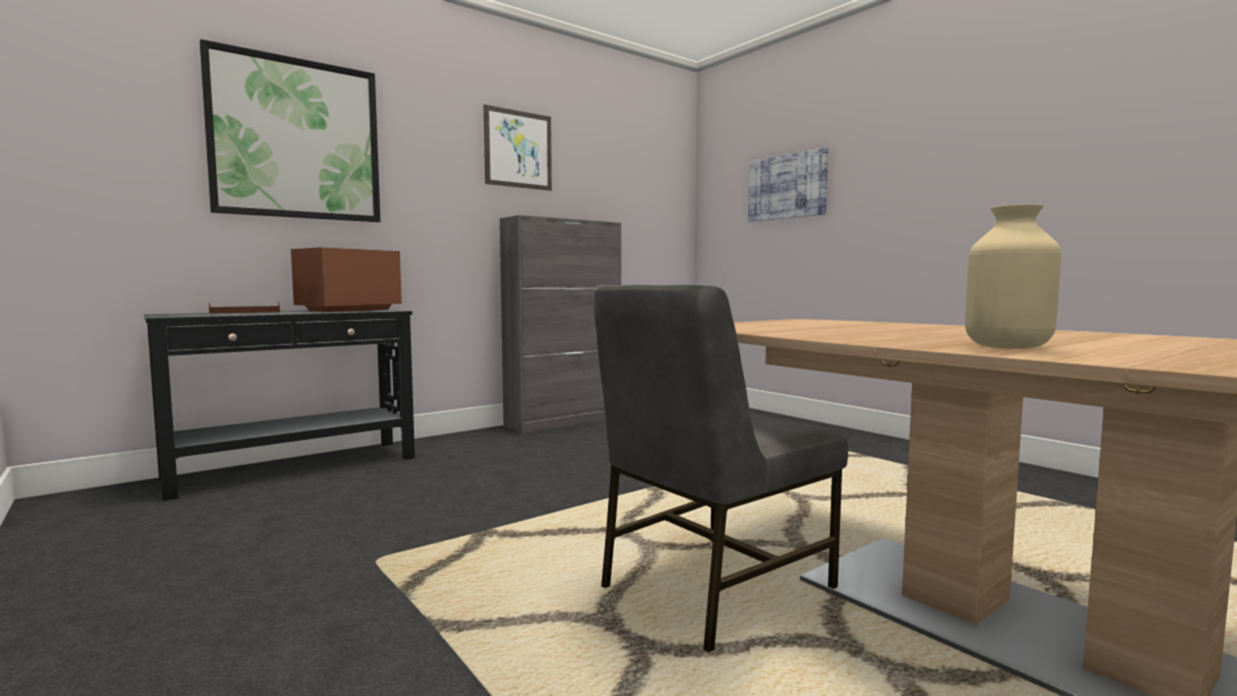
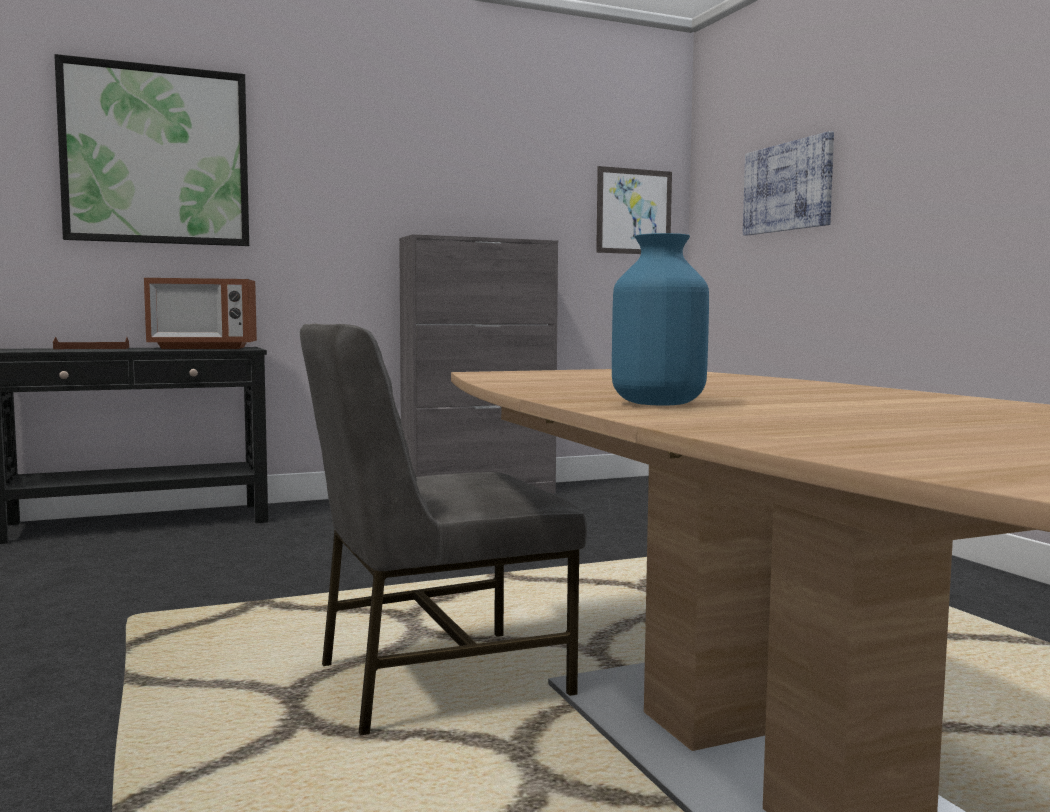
camera: 15 degrees right, 0 degrees up
(349, 310) = (203, 348): microwave -> microwave turned 150 degrees counterclockwise
(518, 149) = (427, 152): picture -> picture (634, 211)
(1006, 347) = (657, 403): beige vase -> blue vase

